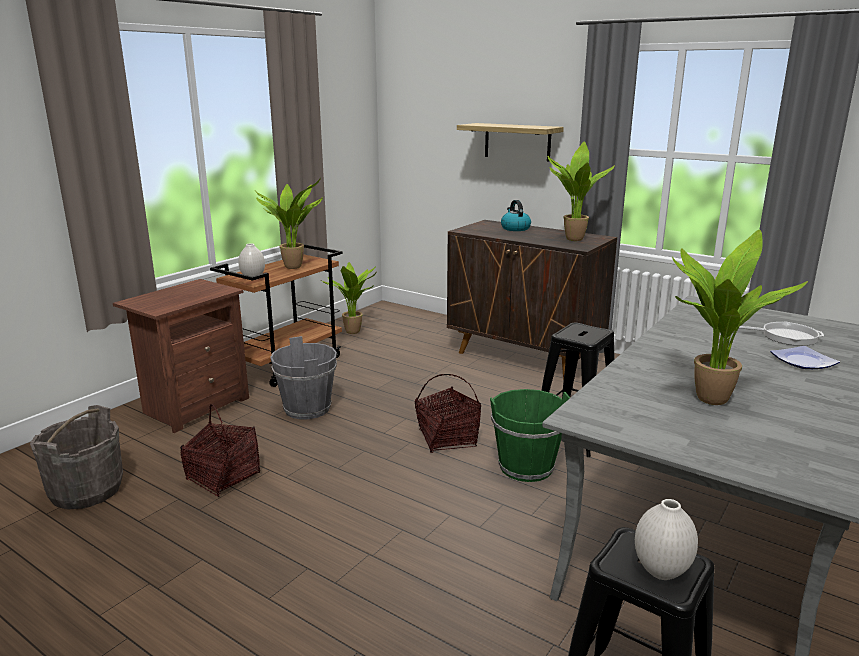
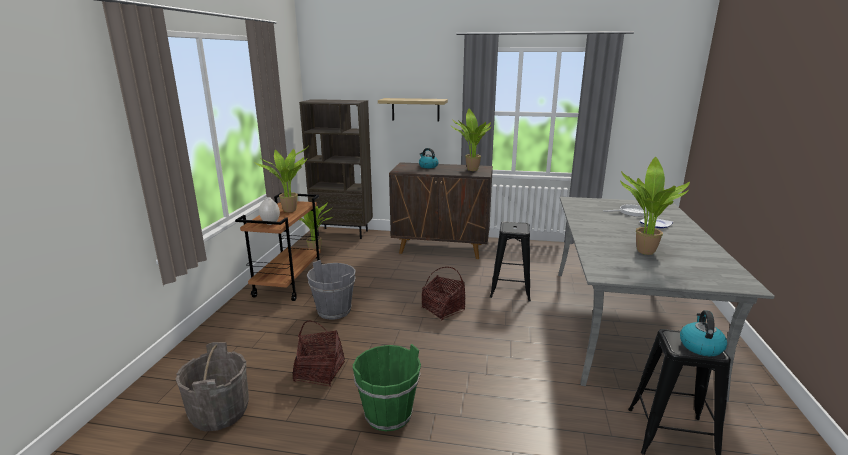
camera: 25 degrees left, 0 degrees up
(194, 406) = (246, 328): brown nightstand -> none
(409, 315) = (343, 233): none -> brown bookcase
(526, 467) = (503, 315): green bucket -> green bucket (388, 414)
(660, 571) = (700, 346): white vase -> kettle

